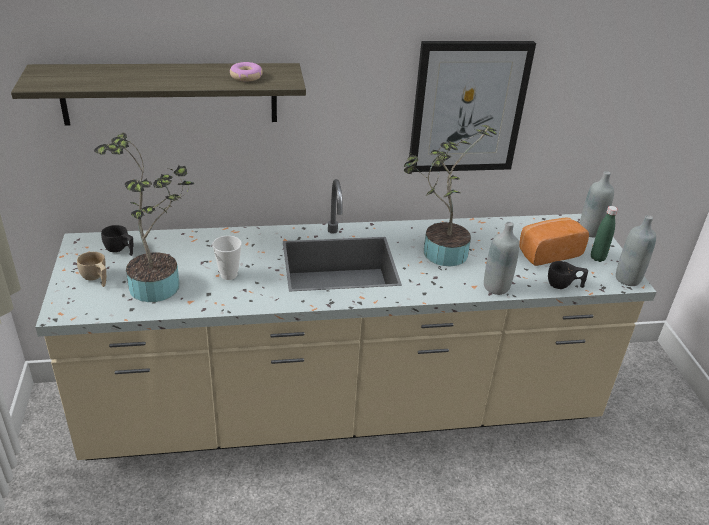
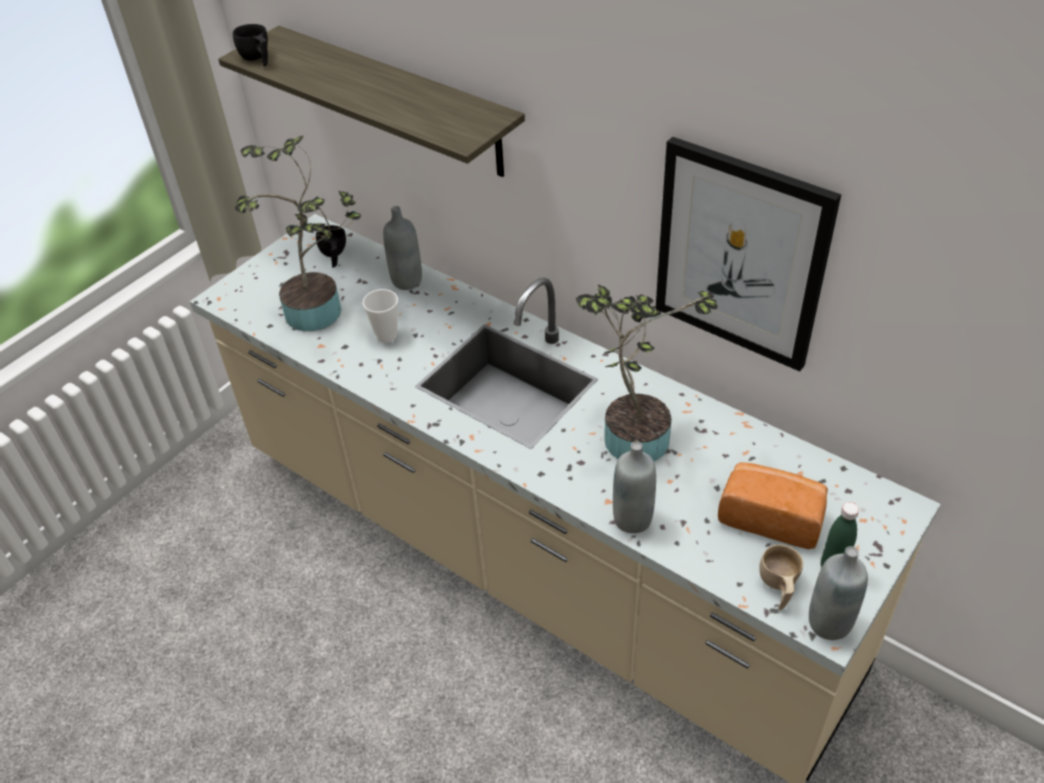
camera: 50 degrees right, 10 degrees up
(96, 279) = (281, 277): beige cup -> beige cup (778, 587)
(246, 77) = (435, 114): donut -> none
(564, 285) = (723, 572): black cup -> black cup (257, 59)
(590, 231) = (885, 526): grey bottle -> grey bottle (407, 281)

